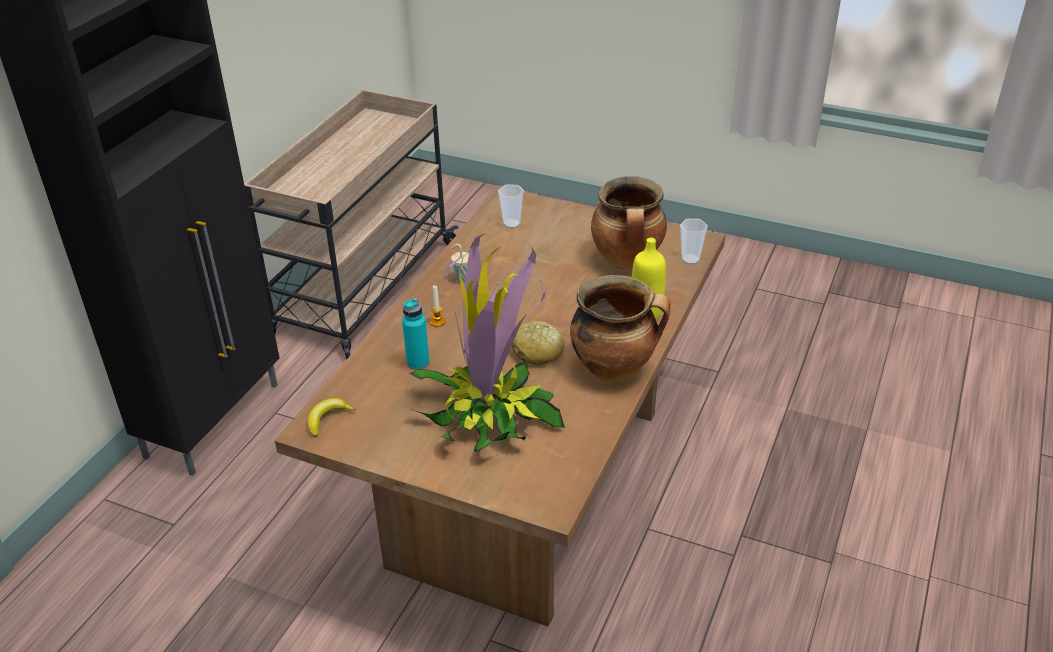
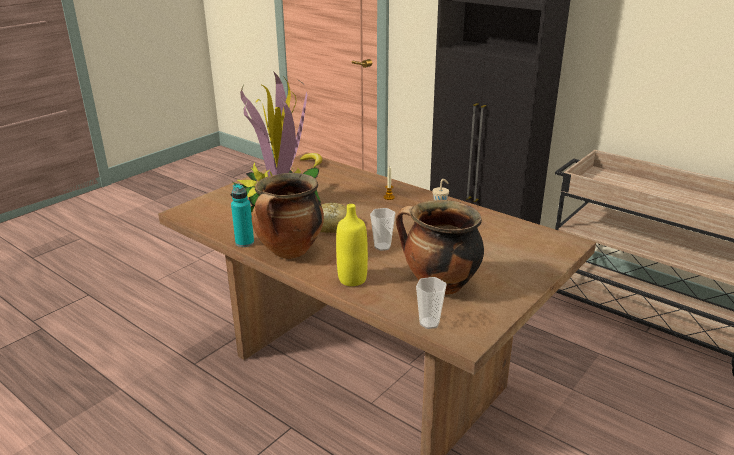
camera: 105 degrees right, 10 degrees down
(418, 363) = (347, 188): turquoise bottle -> turquoise bottle (244, 242)
(511, 224) = (522, 239): cup -> cup (382, 246)

